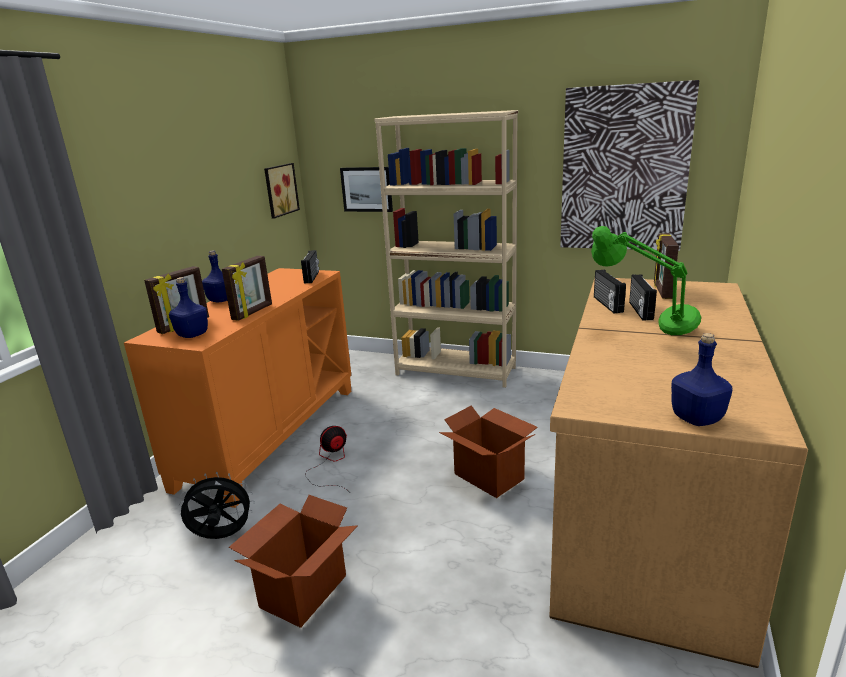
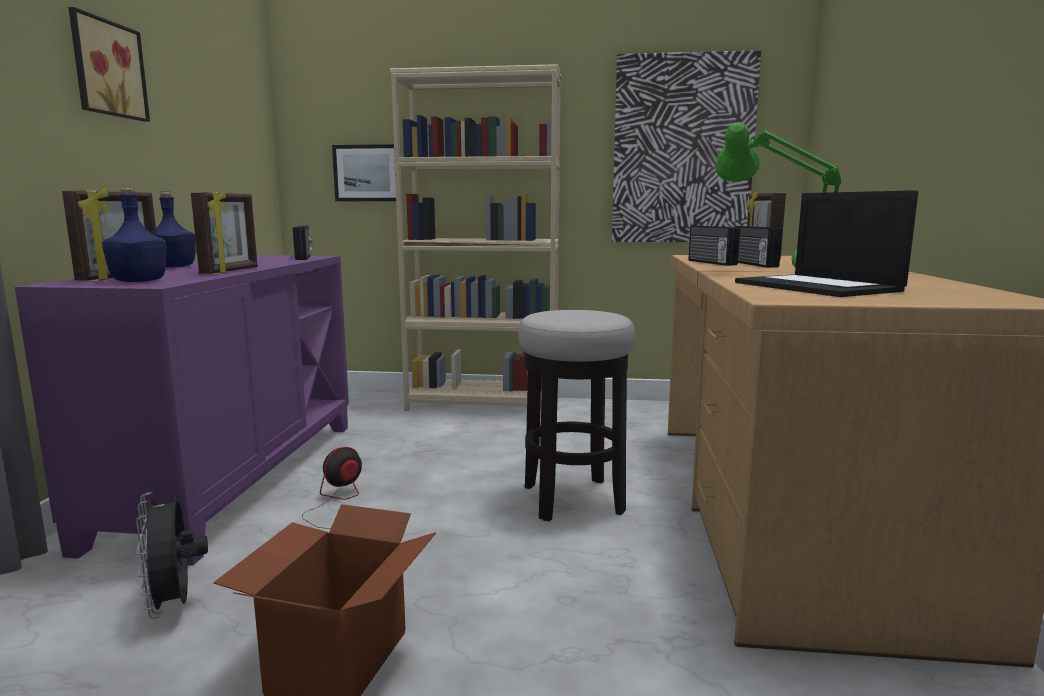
camera: 15 degrees left, 10 degrees down
(222, 537) = (175, 605): black fan -> black fan turned 90 degrees counterclockwise
(270, 435) = (236, 478): orange cabinet -> purple cabinet
(279, 190) = (250, 162): picture -> picture (106, 69)
(489, 476) = (573, 499): cardboard box -> stool
(636, 378) = (819, 287): none -> laptop
(695, 418) = (936, 300): blue bottle -> none

